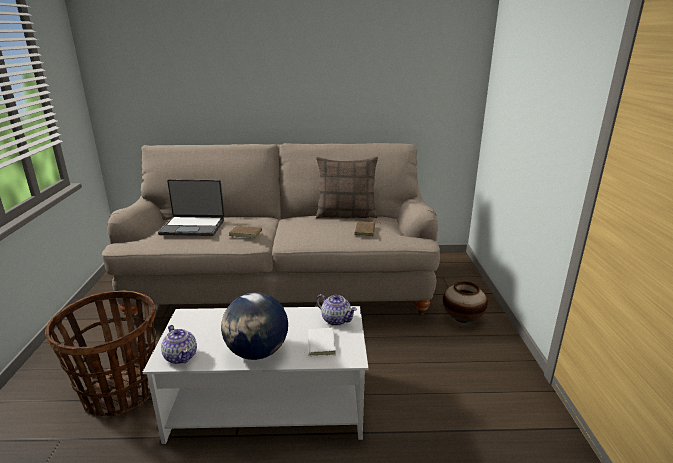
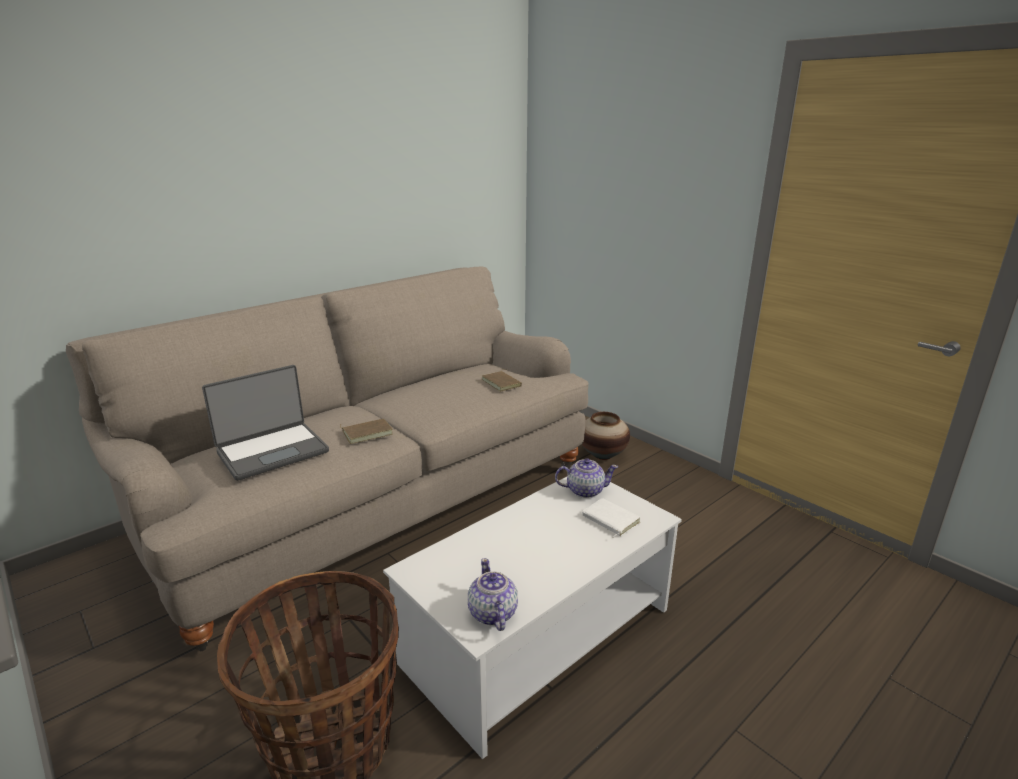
camera: 40 degrees left, 0 degrees up
(181, 356) = (492, 614): teapot -> teapot turned 120 degrees counterclockwise
(256, 352) = (566, 561): globe -> none
(346, 214) = (448, 373): pillow -> none

